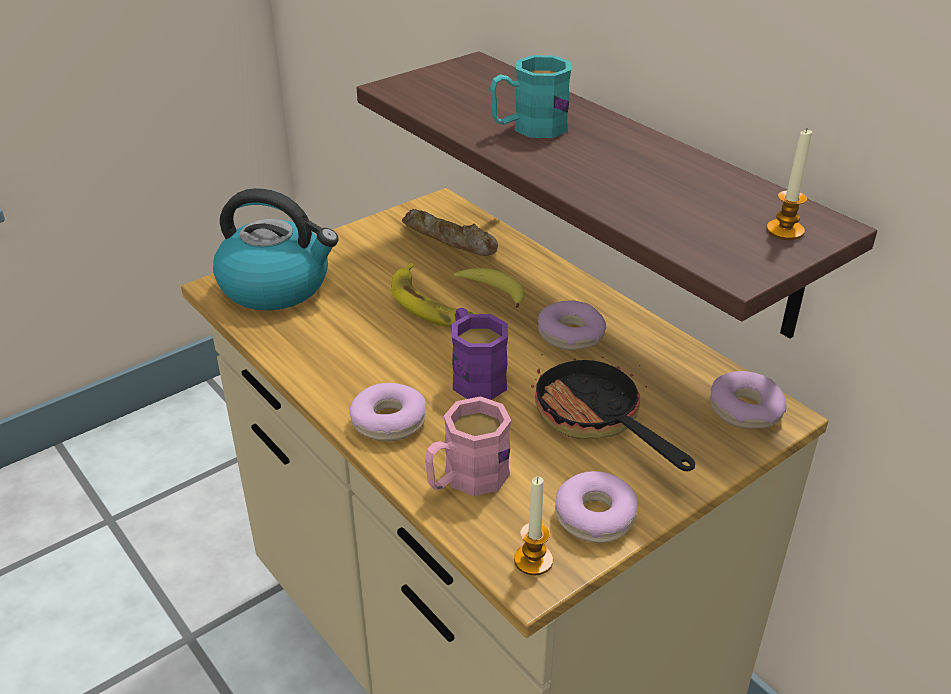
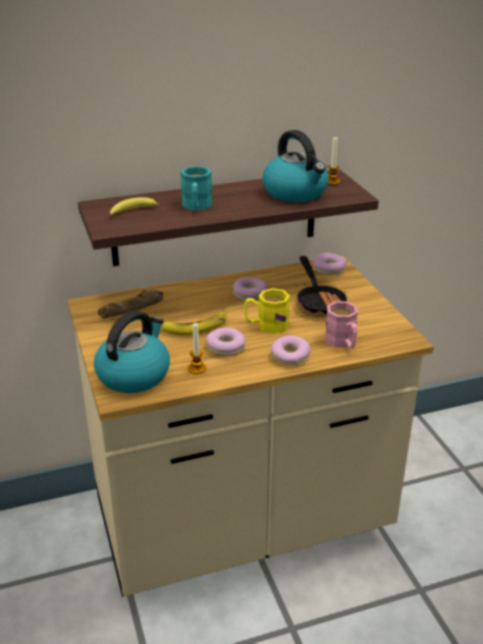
camera: 70 degrees left, 5 degrees down
(474, 375) = (266, 325): purple mug -> yellow mug
(493, 291) = (196, 306): banana -> banana (132, 211)
(533, 560) = (399, 336): candle -> candle (197, 368)
(595, 516) = (379, 317): donut -> donut (225, 347)
(596, 421) = (319, 303): frying pan -> frying pan turned 90 degrees counterclockwise
(680, 201) = (296, 193): none -> kettle

